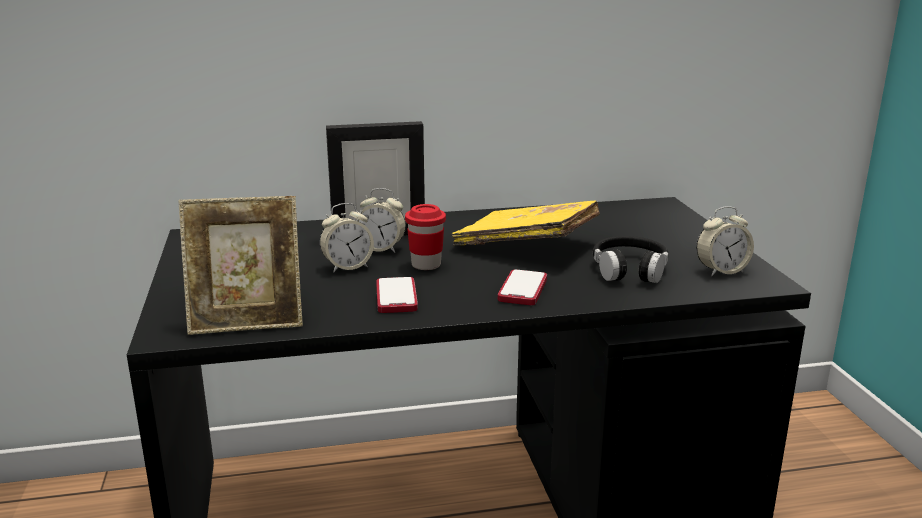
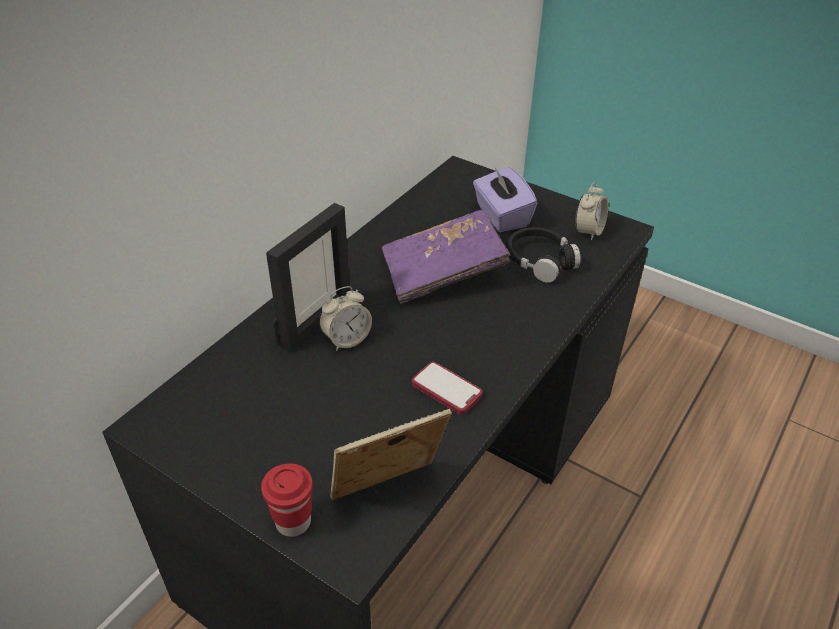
camera: 45 degrees left, 20 degrees up
(248, 322) = (388, 495): picture frame -> picture frame turned 150 degrees counterclockwise
(347, 267) = (356, 378): alarm clock -> none
(426, 265) = (410, 338): red cup -> red cup (293, 522)
(522, 289) = (511, 324): phone -> none
(526, 246) = (443, 272): yellow book -> purple book
(647, 237) = (501, 216): none -> purple tissue box

